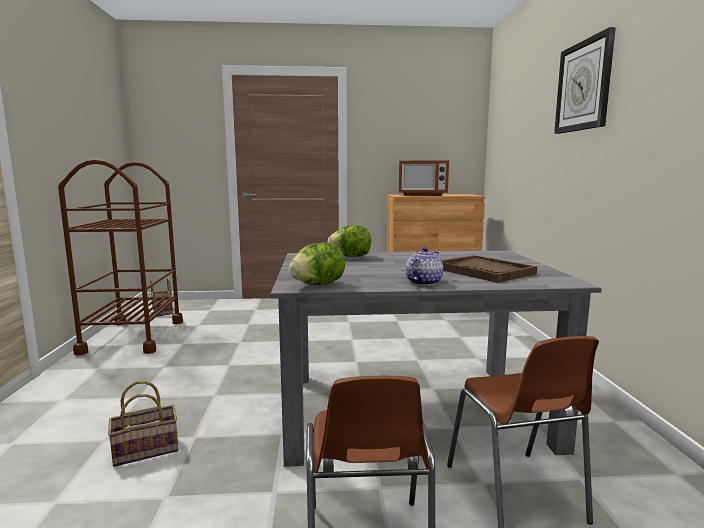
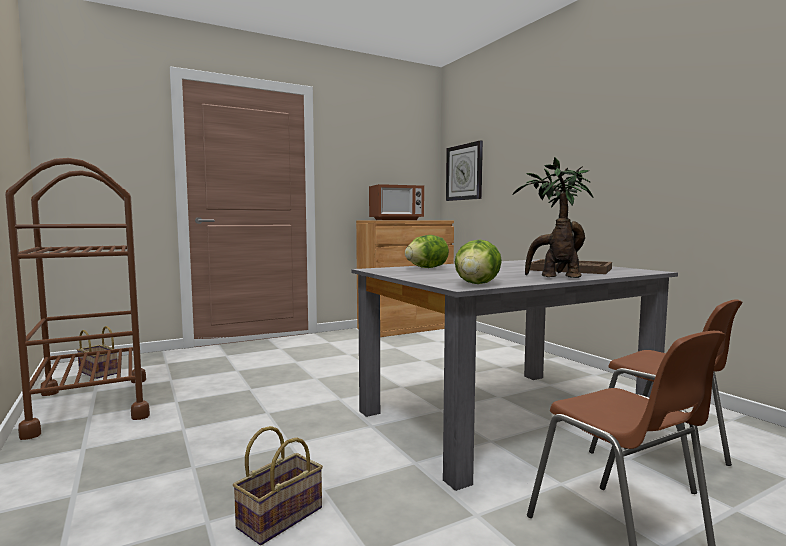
camera: 25 degrees left, 5 degrees down
(423, 282) = (555, 277): teapot -> potted plant
(584, 86) = (571, 119): wall clock -> wall clock (464, 172)

